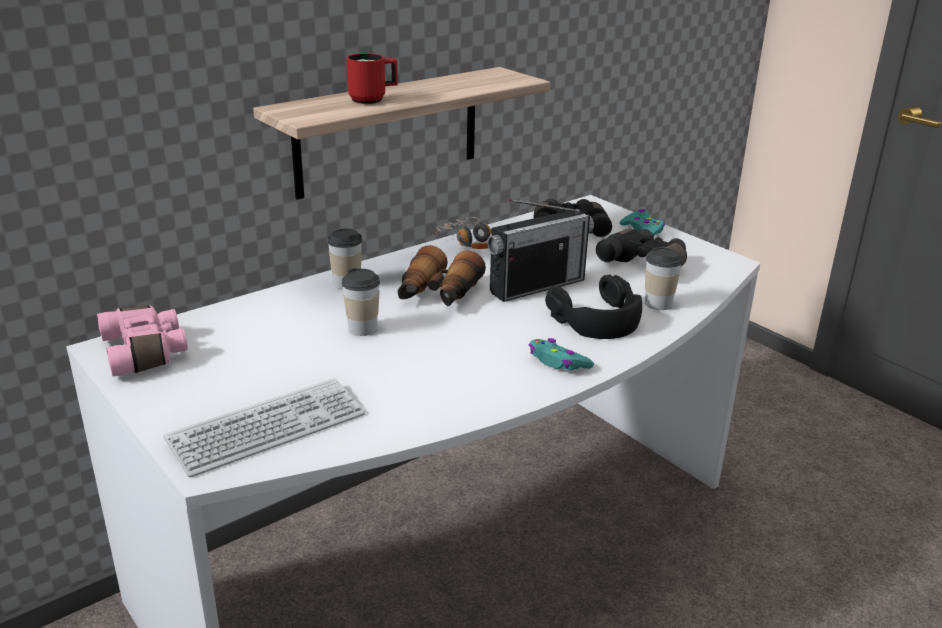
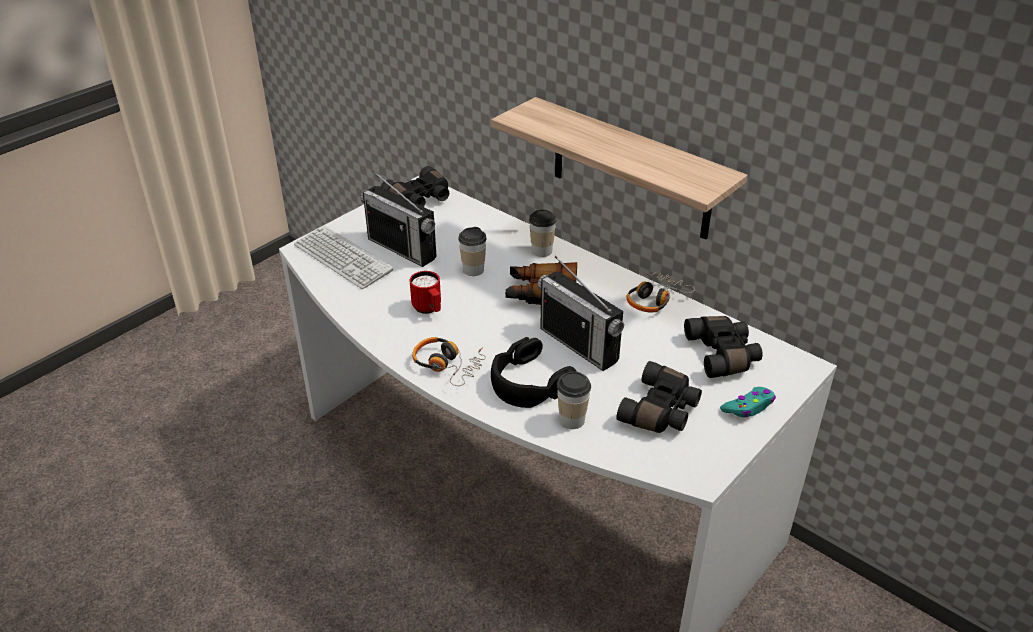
camera: 80 degrees right, 10 degrees up
(146, 352) = (420, 199): pink binoculars -> black binoculars
(275, 376) = (402, 248): none -> radio
(373, 100) = (579, 133): red mug -> red mug (429, 309)
(558, 362) = (448, 365): turquoise game controller -> headphones

